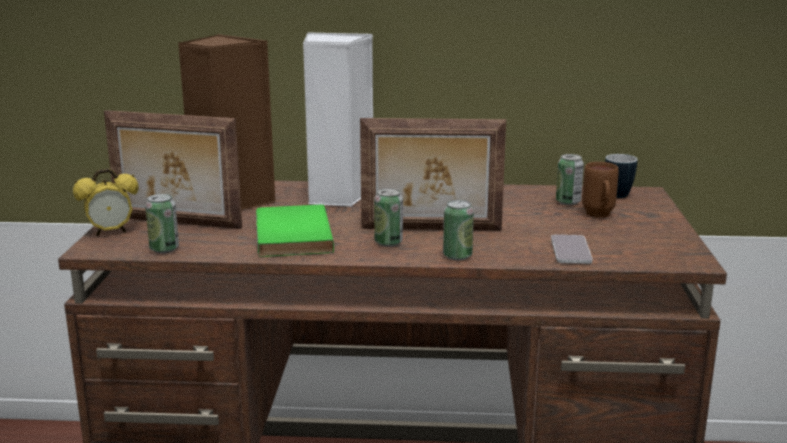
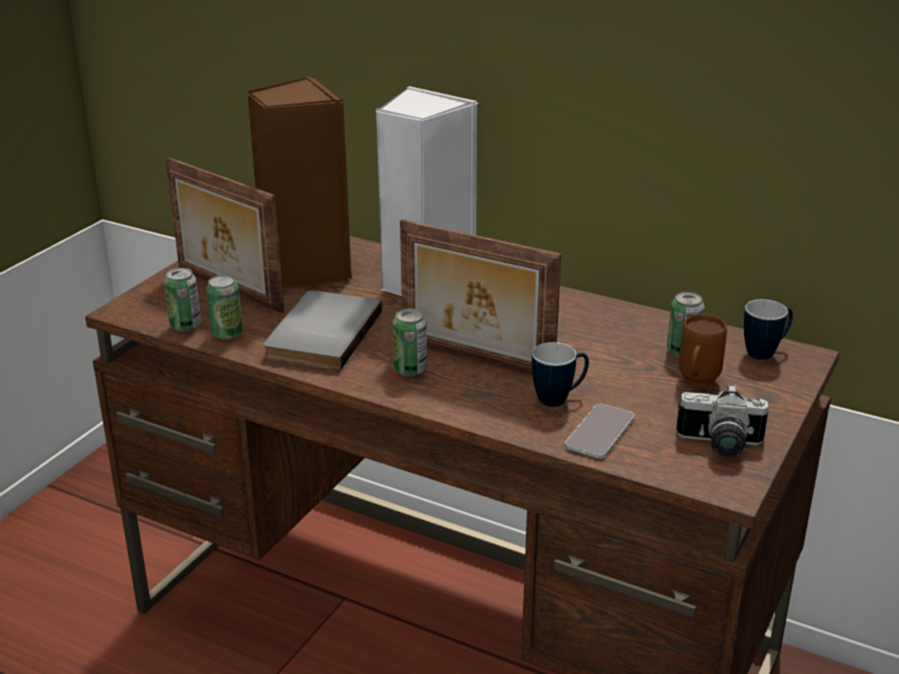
camera: 25 degrees right, 10 degrees up
(110, 232) = (157, 290): alarm clock -> none
(289, 235) = (319, 334): green book -> grey book
(457, 256) = (463, 408): can -> can (227, 333)
(519, 239) = (559, 399): none -> mug
(657, 243) = (719, 446): none -> camera

